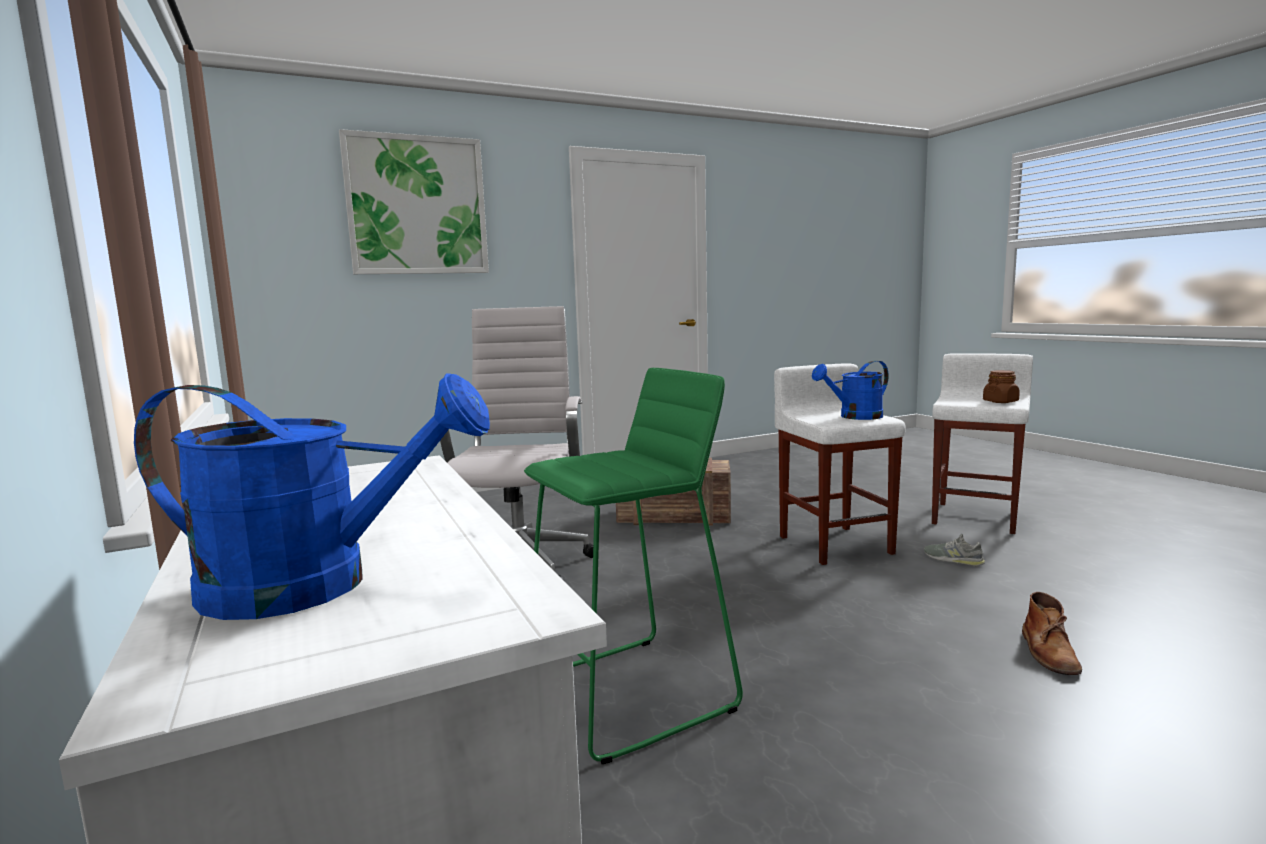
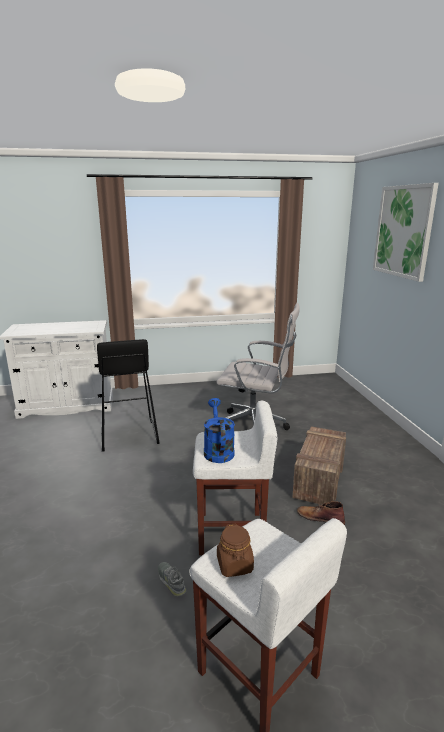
camera: 105 degrees right, 10 degrees up
(316, 585) = (35, 327): blue watering can -> none
(630, 695) = (128, 436): green stool -> black stool
(953, 559) = (171, 581): grey shoe -> grey shoe turned 90 degrees counterclockwise
(1049, 652) = (52, 545): brown boot -> brown boot (320, 518)

